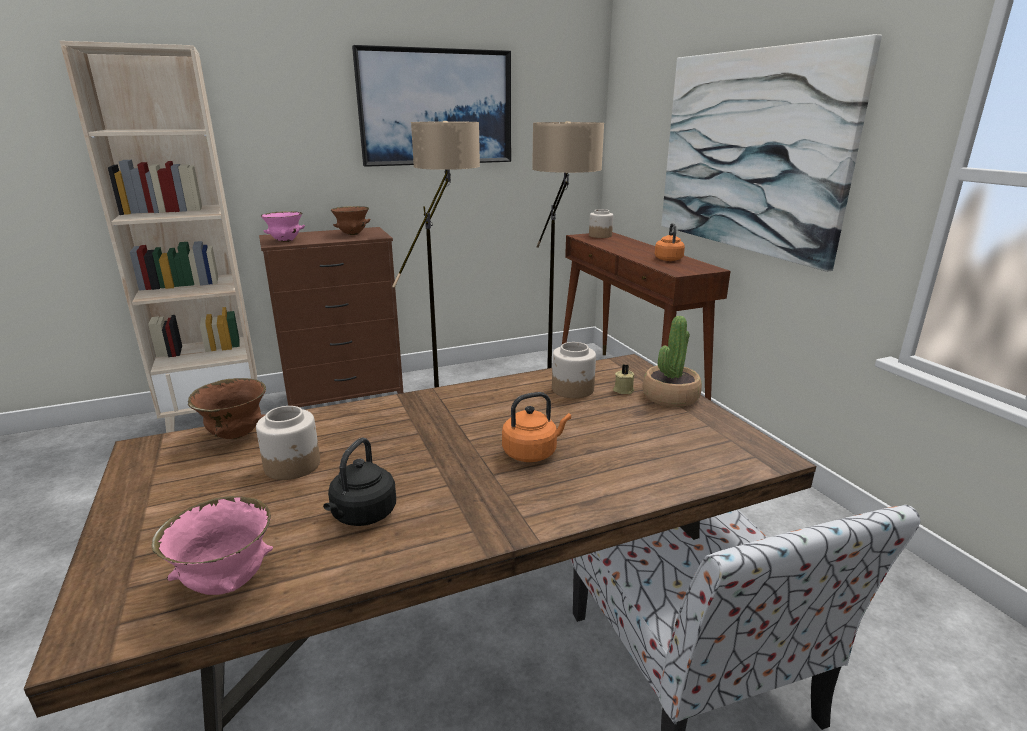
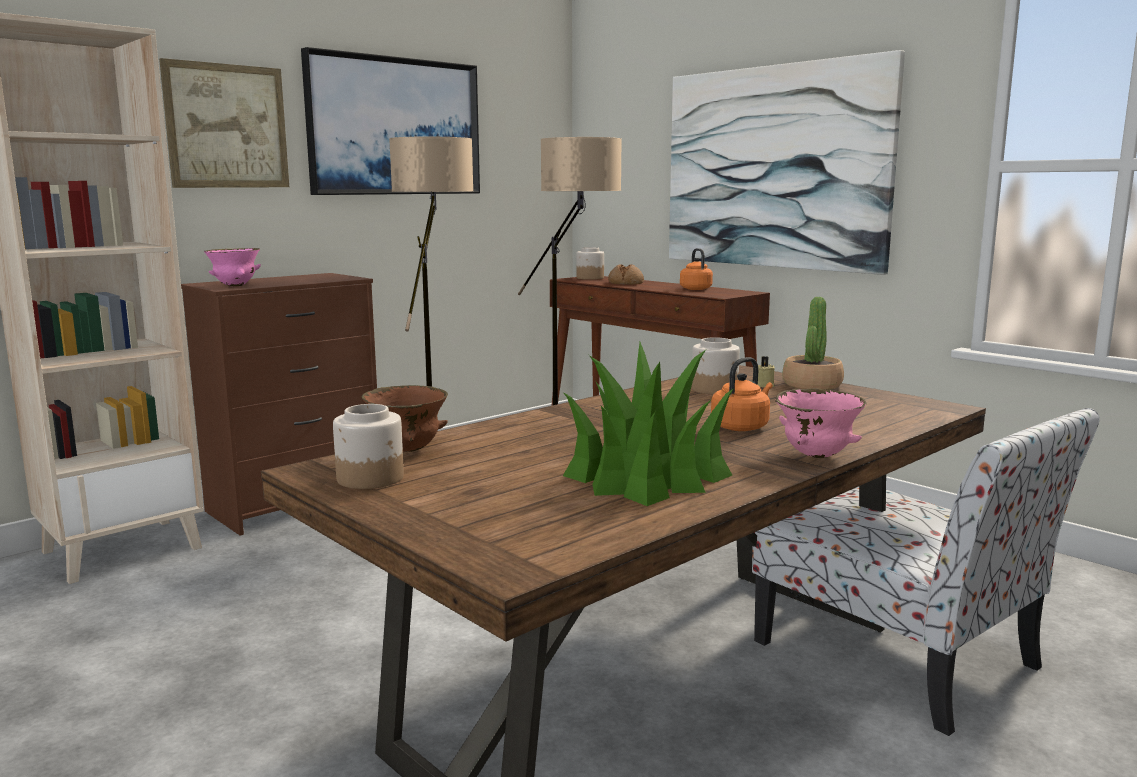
camera: 20 degrees left, 10 degrees down
(227, 583) = (588, 525): pink bowl -> pink bowl (815, 456)
(292, 113) = (227, 126): none -> picture
(293, 465) = (515, 460): jar -> jar (371, 478)
(352, 234) = (313, 278): brown bowl -> none
(362, 515) = (646, 476): black kettle -> potted plant
(620, 245) = (626, 283): none -> bread

